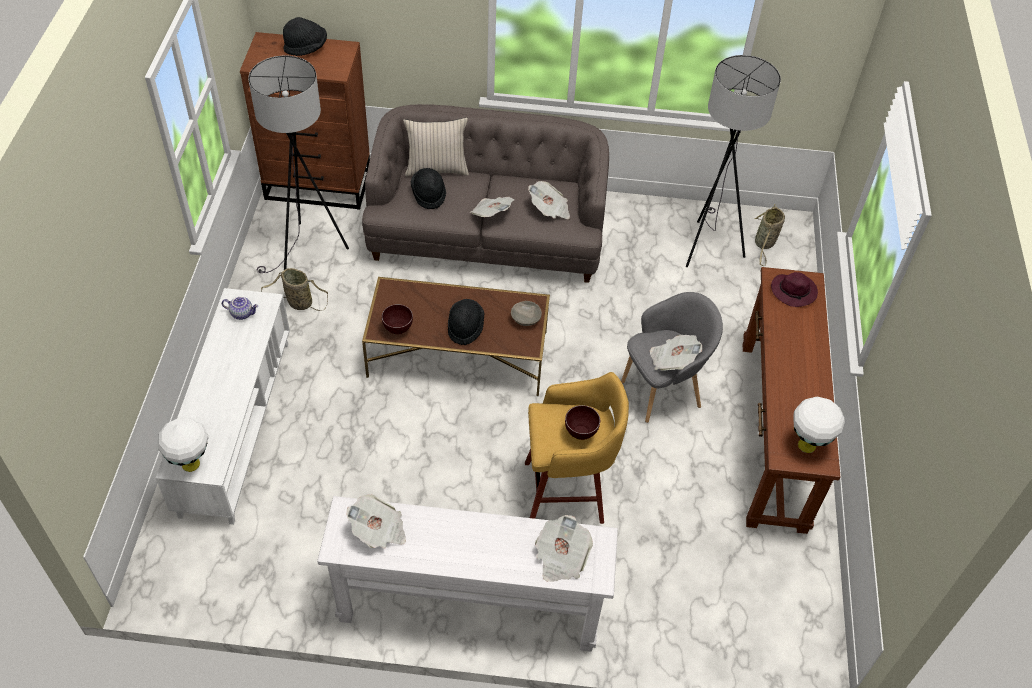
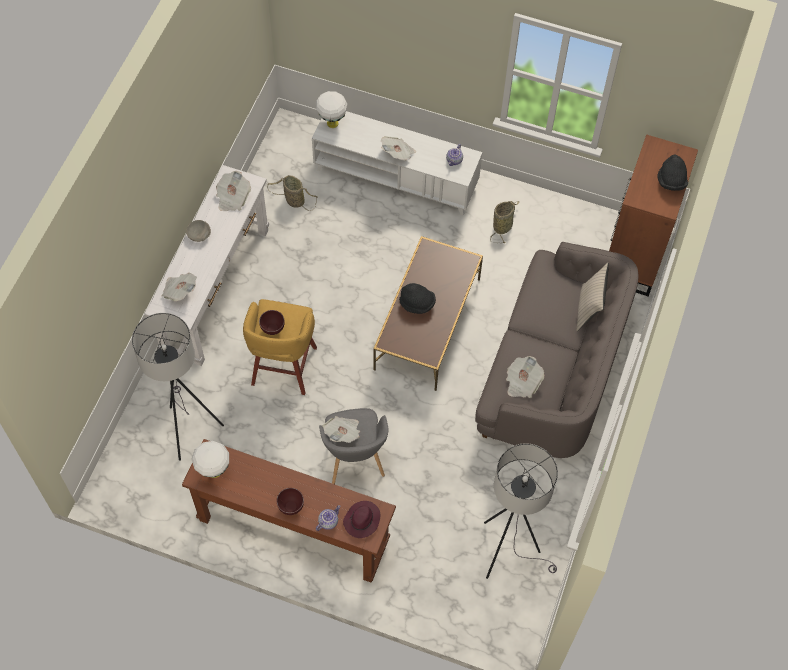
camera: 105 degrees right, 10 degrees up
(307, 251) = (557, 238): grey floor lamp -> grey floor lamp (187, 427)
(397, 330) = (425, 259): brown bowl -> brown bowl (290, 507)
(429, 194) = (556, 296): black hat -> none
(491, 214) = (527, 339): newspaper -> newspaper (398, 153)
(525, 319) = (415, 346): grey bowl -> grey bowl (199, 235)
(764, 244) = (500, 603): basket -> basket (293, 200)
(810, 321) = (328, 521): none -> teapot

